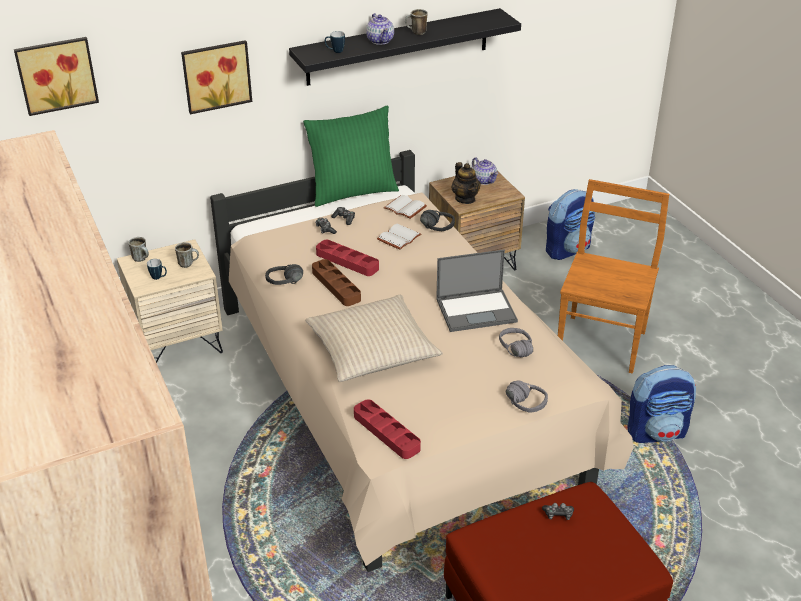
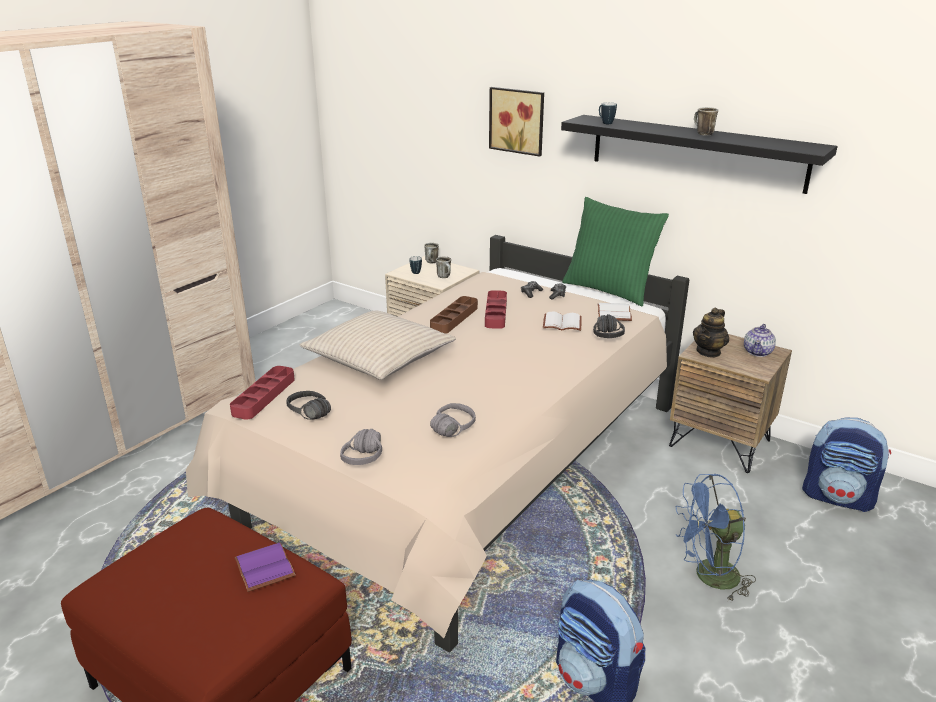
camera: 60 degrees right, 10 degrees down
(56, 74) = (407, 78): picture -> none
(286, 284) = (434, 301): black headphones -> black headphones (304, 415)
(380, 40) = (658, 128): teapot -> none
(477, 310) = (493, 389): laptop -> none
(558, 514) = (262, 568): game controller -> purple book
(602, 342) = (709, 577): brown chair -> blue fan

